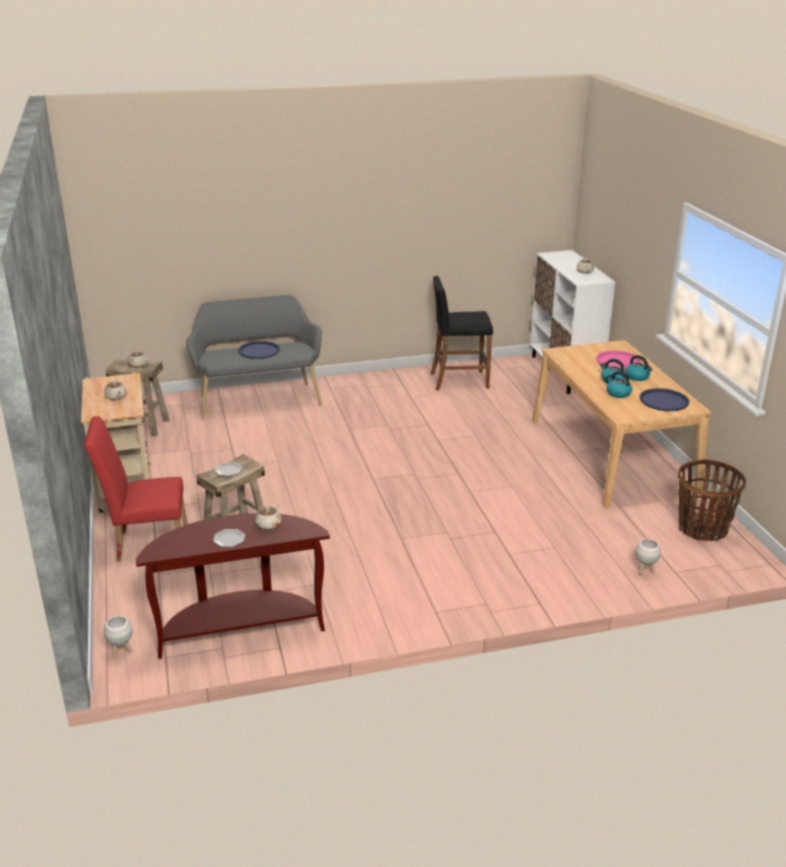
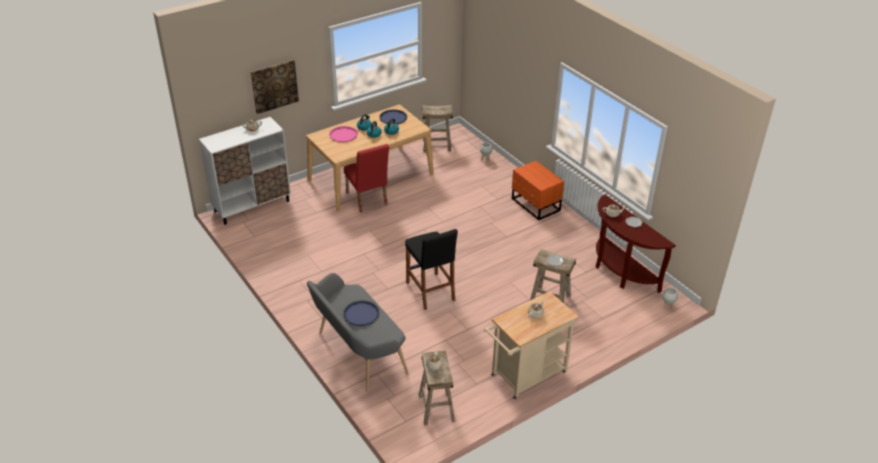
camera: 110 degrees left, 10 degrees up
(146, 543) = (579, 336): red chair -> red chair (367, 201)
(459, 380) = (283, 253): black stool -> black stool (430, 291)
(473, 590) = (535, 205): none -> orange nightstand
(628, 244) = (274, 86): none -> picture
(702, 529) = (437, 145): basket -> beige stool

